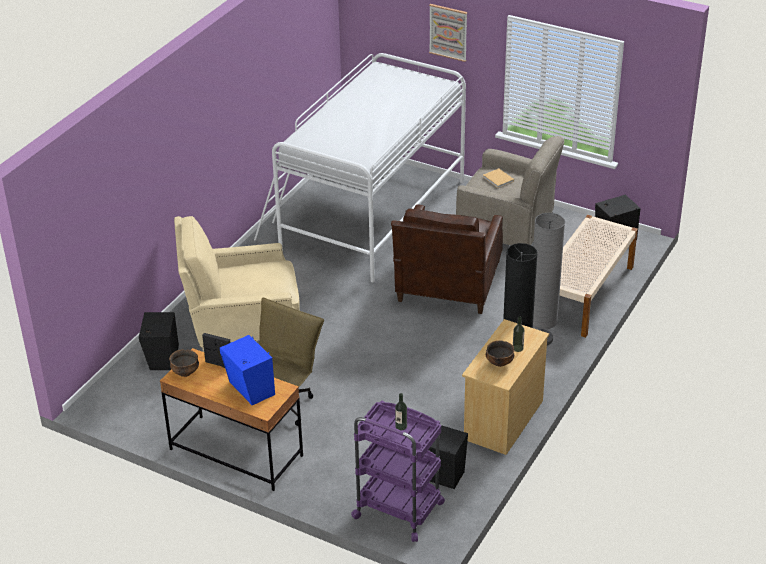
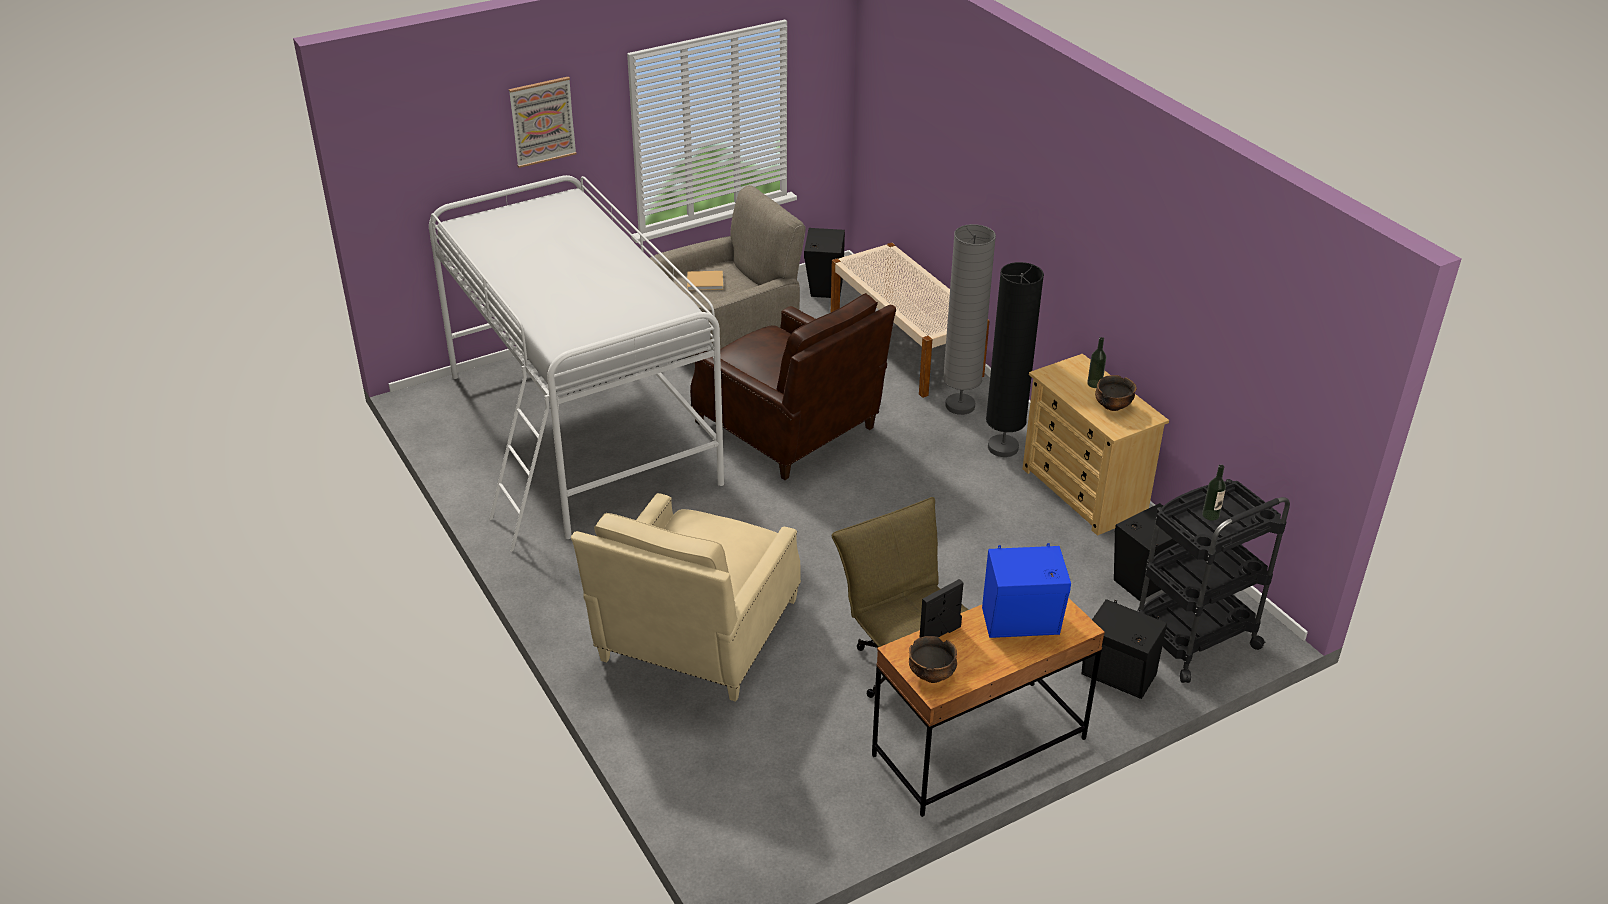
camera: 60 degrees left, 0 degrees up
(162, 358) = (697, 749): black speaker -> black speaker (1118, 677)
(399, 510) = (1192, 638): purple cart -> black cart

